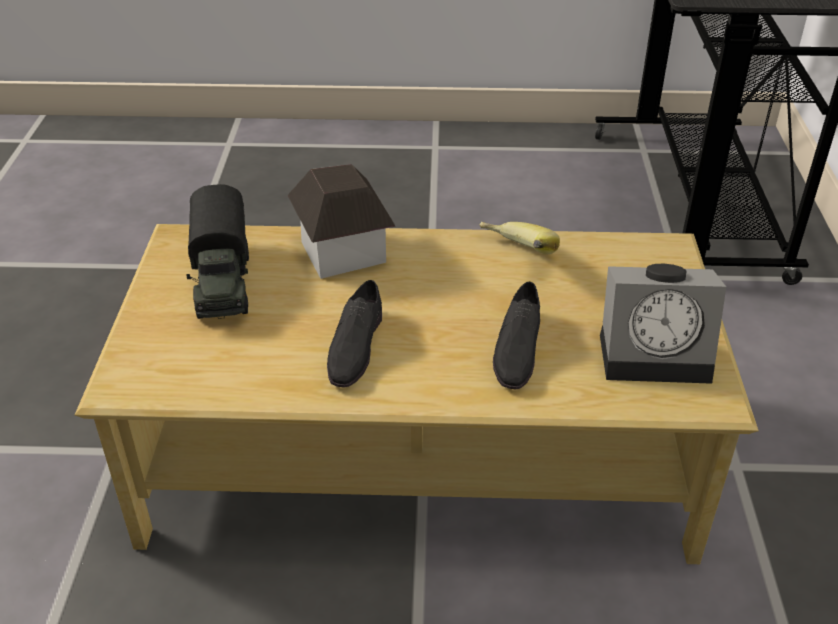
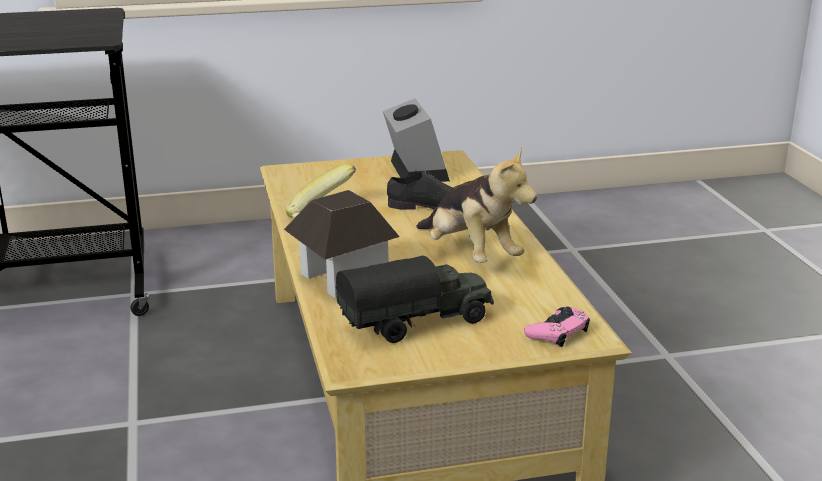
camera: 105 degrees left, 15 degrees down
(142, 367) = (558, 332): none -> pink game controller
(354, 347) = (470, 254): black shoe -> plush toy

